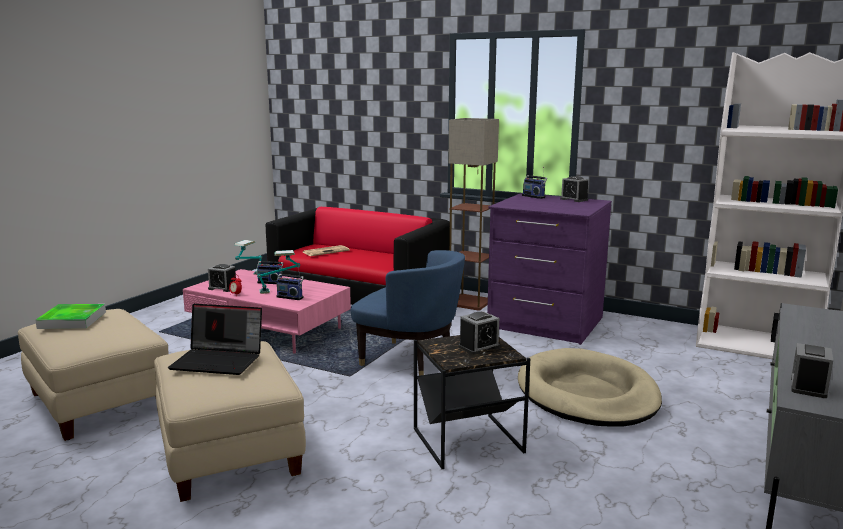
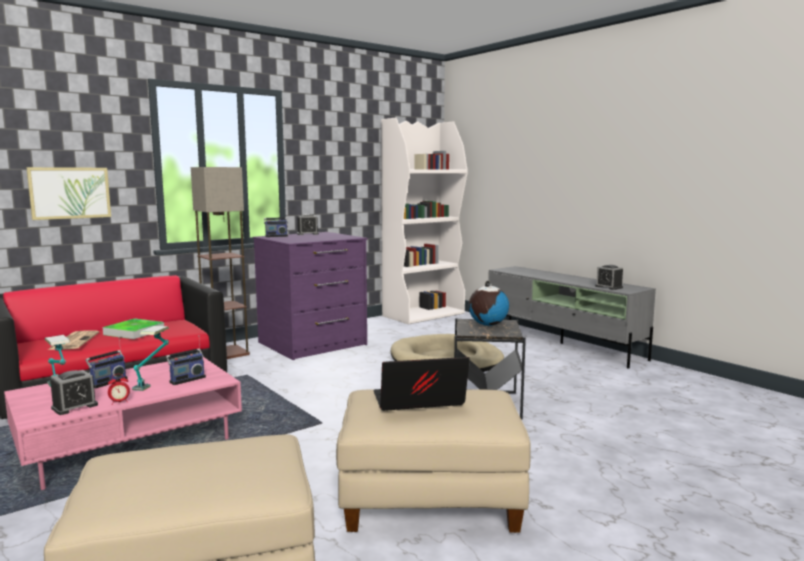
camera: 65 degrees left, 5 degrees down
(72, 320) = (137, 478): tray -> tray (134, 332)
(219, 360) = (417, 402): laptop -> laptop turned 135 degrees counterclockwise
(387, 136) = (70, 193): none -> picture
(409, 360) = (320, 396): blue armchair -> none
(479, 347) = (487, 325): alarm clock -> globe

